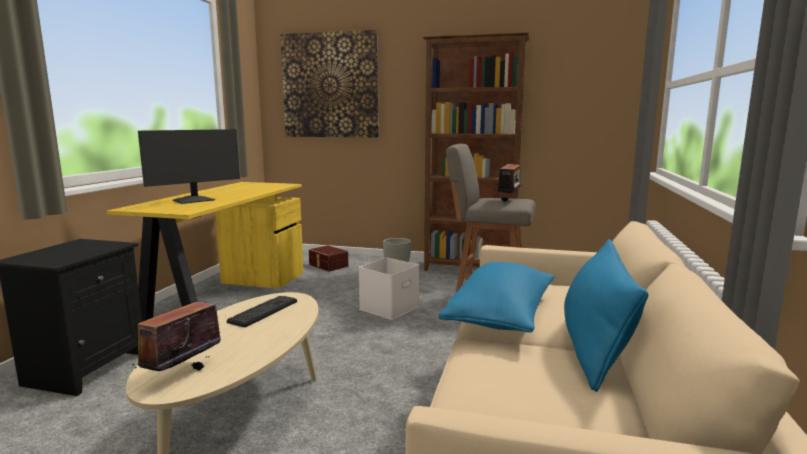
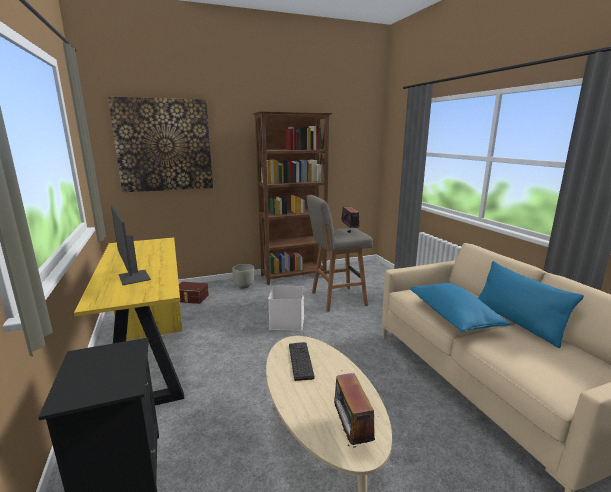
camera: 35 degrees left, 5 degrees up
(194, 200) = (133, 277): monitor -> monitor turned 135 degrees clockwise

